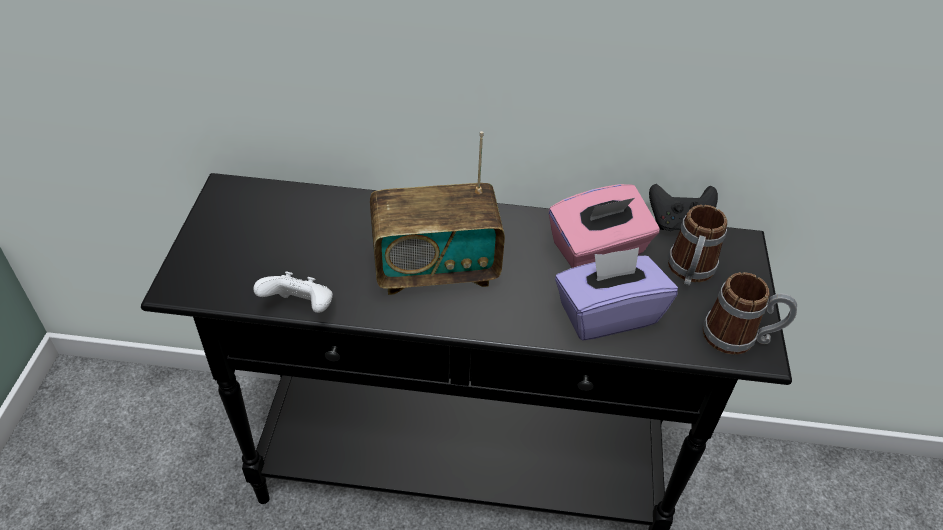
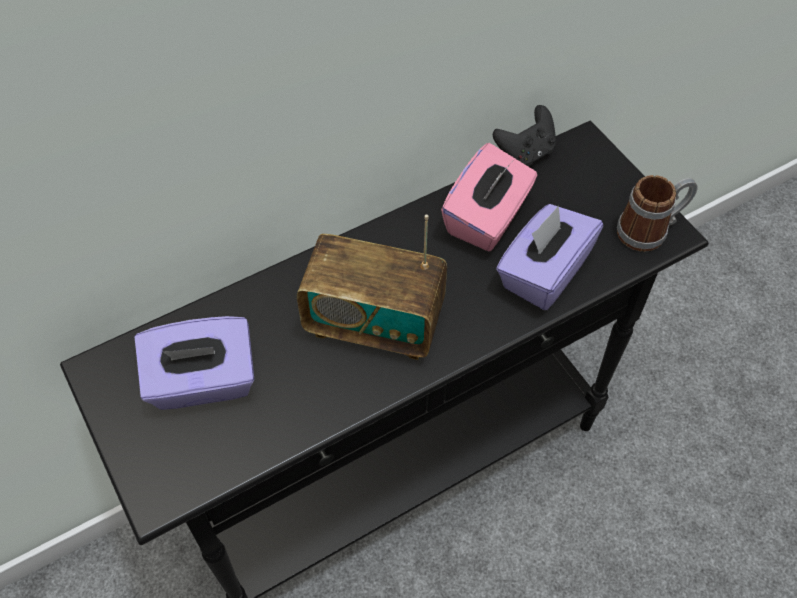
camera: 35 degrees left, 10 degrees up
(280, 235) = (203, 382): none -> purple tissue box
(301, 308) = (294, 439): white game controller -> none
(435, 269) = (374, 323): radio -> radio turned 60 degrees clockwise
(689, 272) = (570, 194): mug -> none

